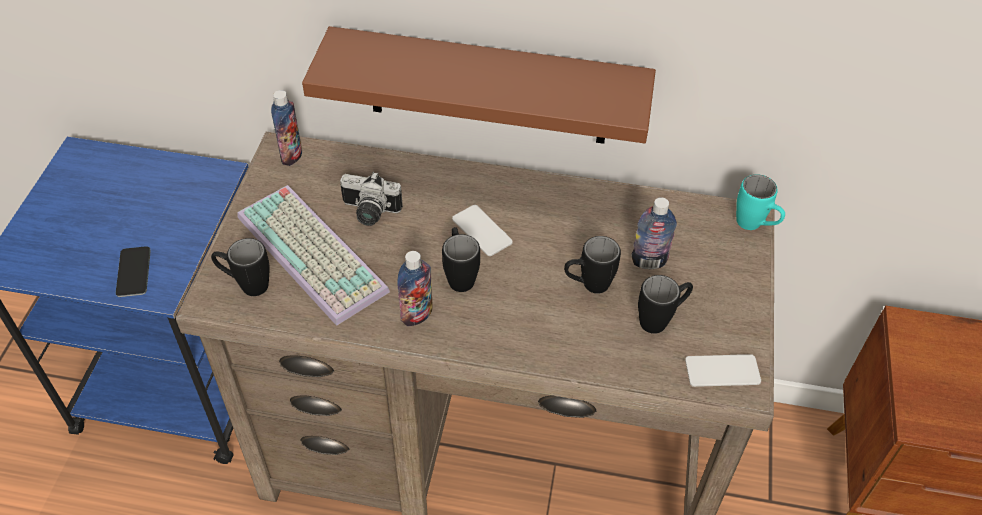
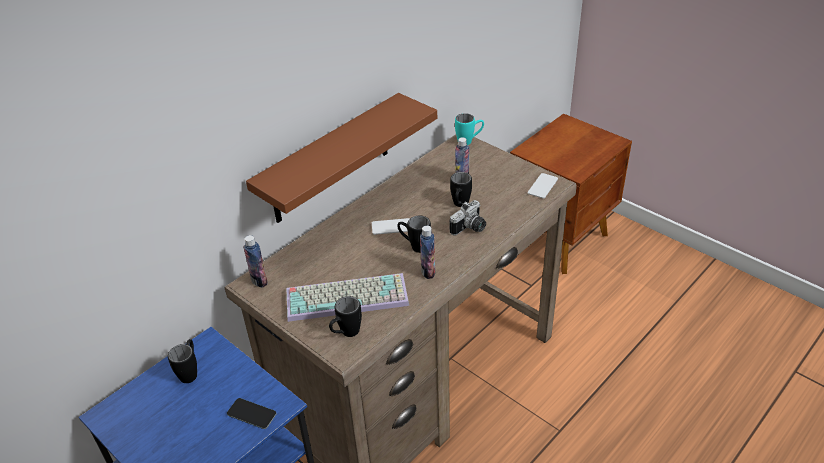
camera: 55 degrees left, 10 degrees down
(369, 213) = (338, 264): camera -> camera (470, 228)
(661, 319) = (499, 191): black mug -> black mug (190, 371)

